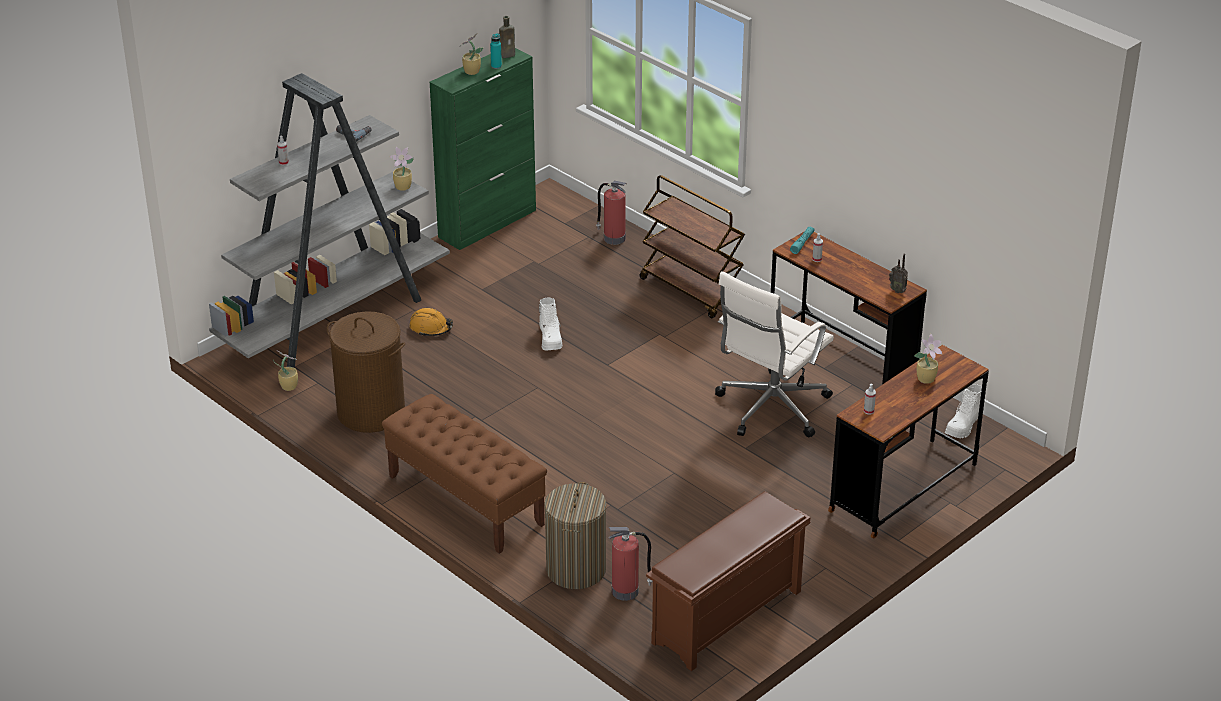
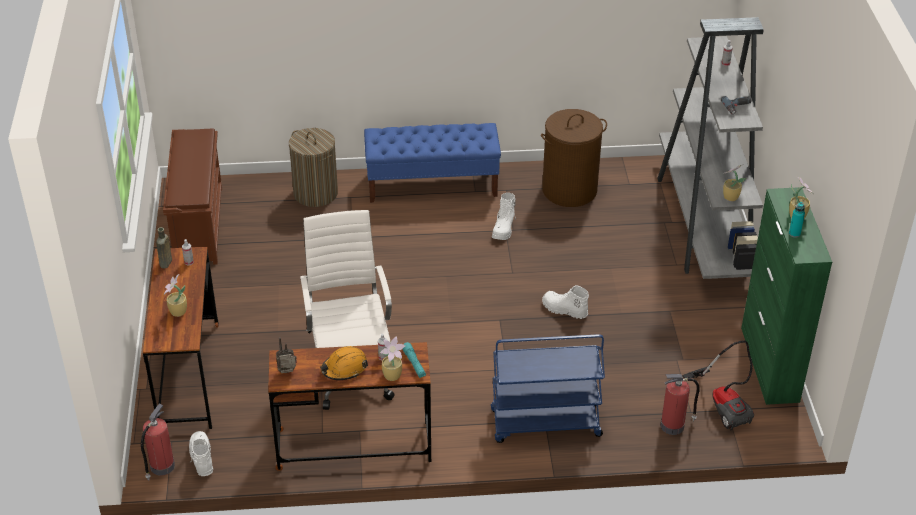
camera: 130 degrees right, 5 degrees up
(288, 386) = (639, 171): potted plant -> potted plant (393, 376)
(431, 328) = (642, 261): orange hard hat -> orange hard hat (344, 368)
(465, 500) = (432, 185): brown bench -> blue bench
(480, 422) = (504, 228): none -> white boot
(508, 55) = (810, 251): brown bottle -> brown bottle (165, 264)
(560, 226) = (724, 404): none -> vacuum cleaner
(626, 591) = (272, 202): fire extinguisher -> fire extinguisher (161, 467)
(692, 290) = (544, 424): brown cart -> blue cart

